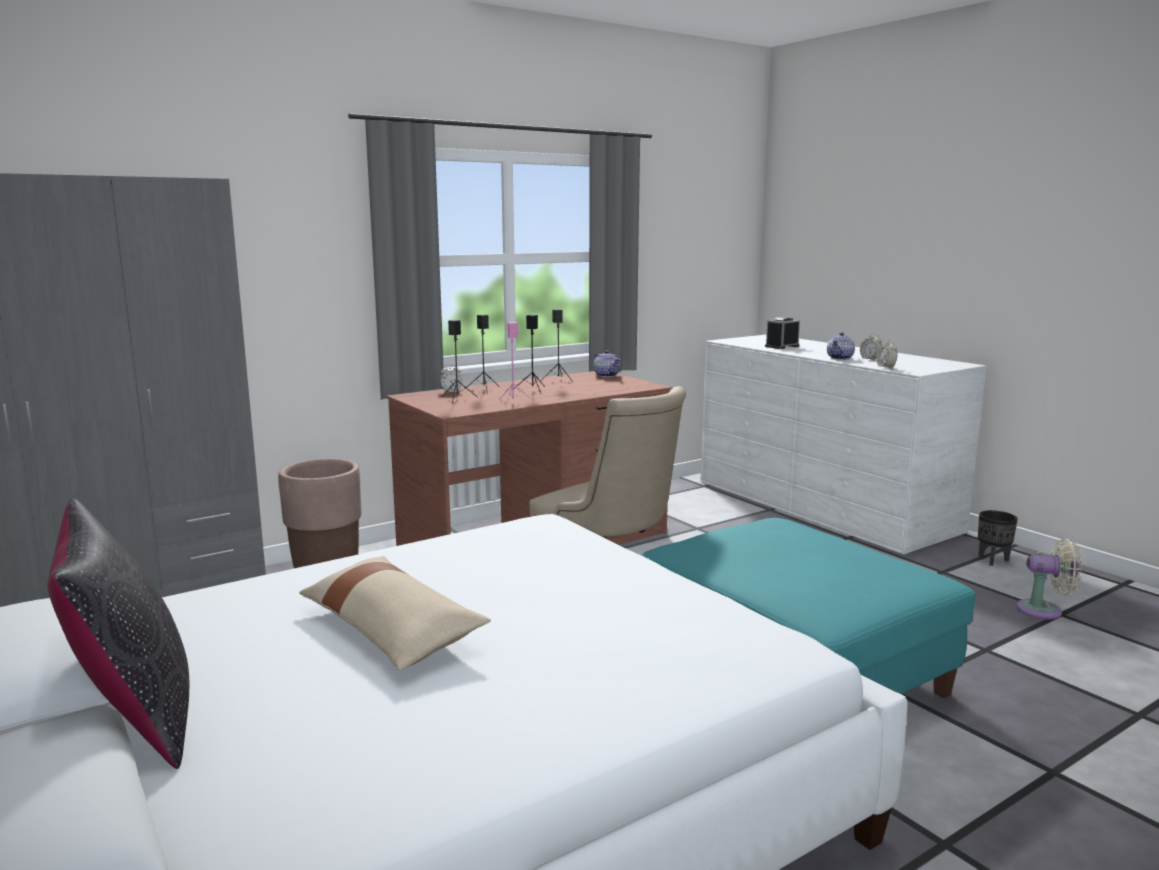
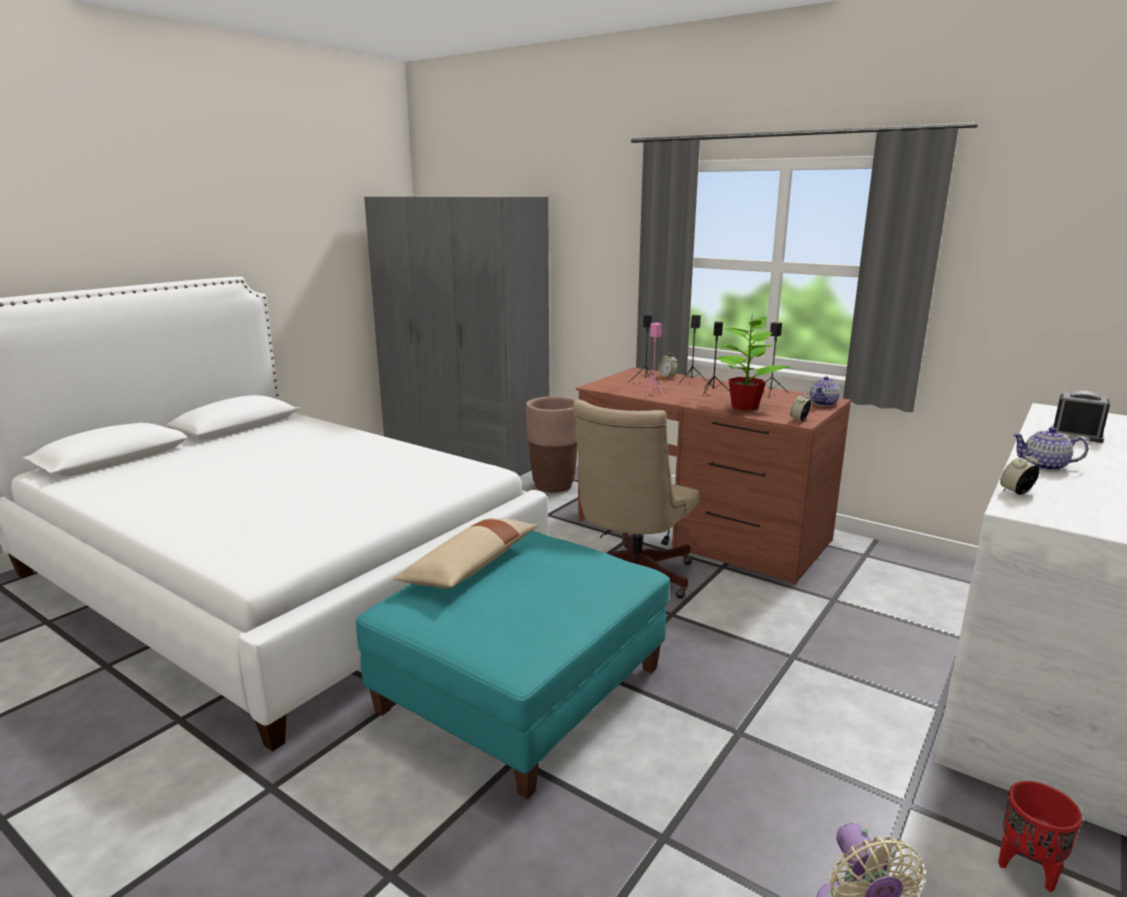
camera: 70 degrees right, 5 degrees up
(134, 716) = (203, 445): black pillow -> none
(391, 629) = (288, 466): beige pillow -> beige pillow (470, 566)
(592, 389) = (744, 406): none -> potted plant
(870, 359) = (1076, 482): alarm clock -> alarm clock (799, 419)
(992, 560) = (1026, 868): black planter -> red planter

